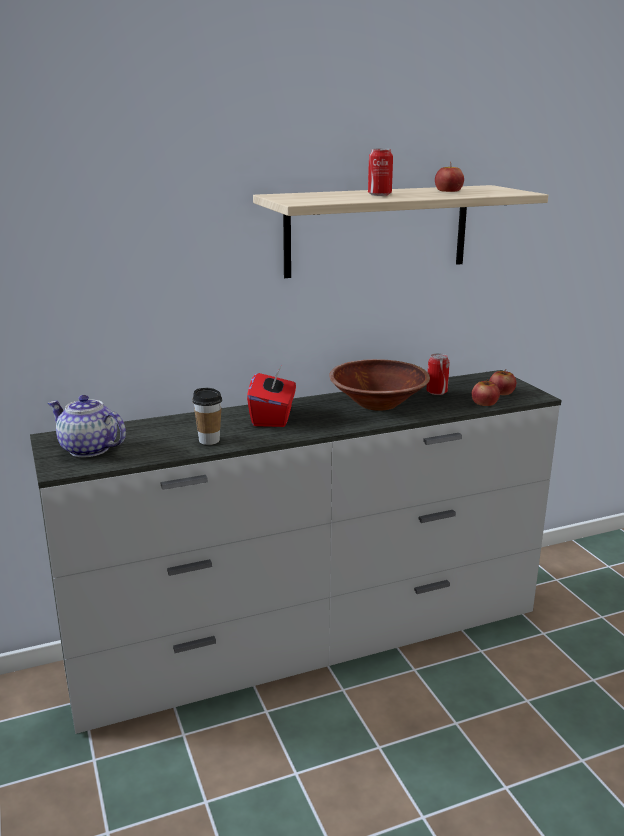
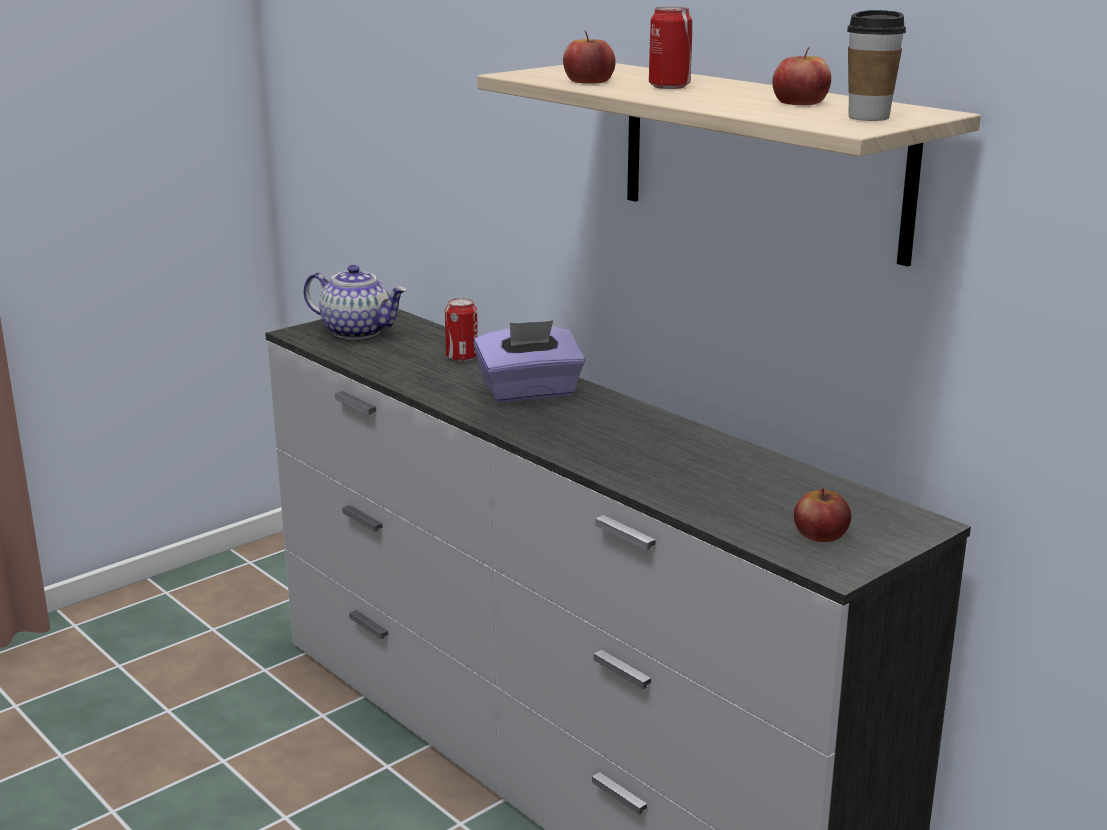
camera: 70 degrees right, 0 degrees up
(88, 449) = (358, 331): teapot -> teapot turned 105 degrees clockwise
(209, 440) = (422, 375): cup -> cup (868, 117)
(273, 417) = (529, 392): red tissue box -> purple tissue box
(378, 403) = (650, 445): brown bowl -> none
(436, 392) = (755, 480): can -> can (462, 357)
(484, 403) = (742, 523): apple -> apple (589, 81)

